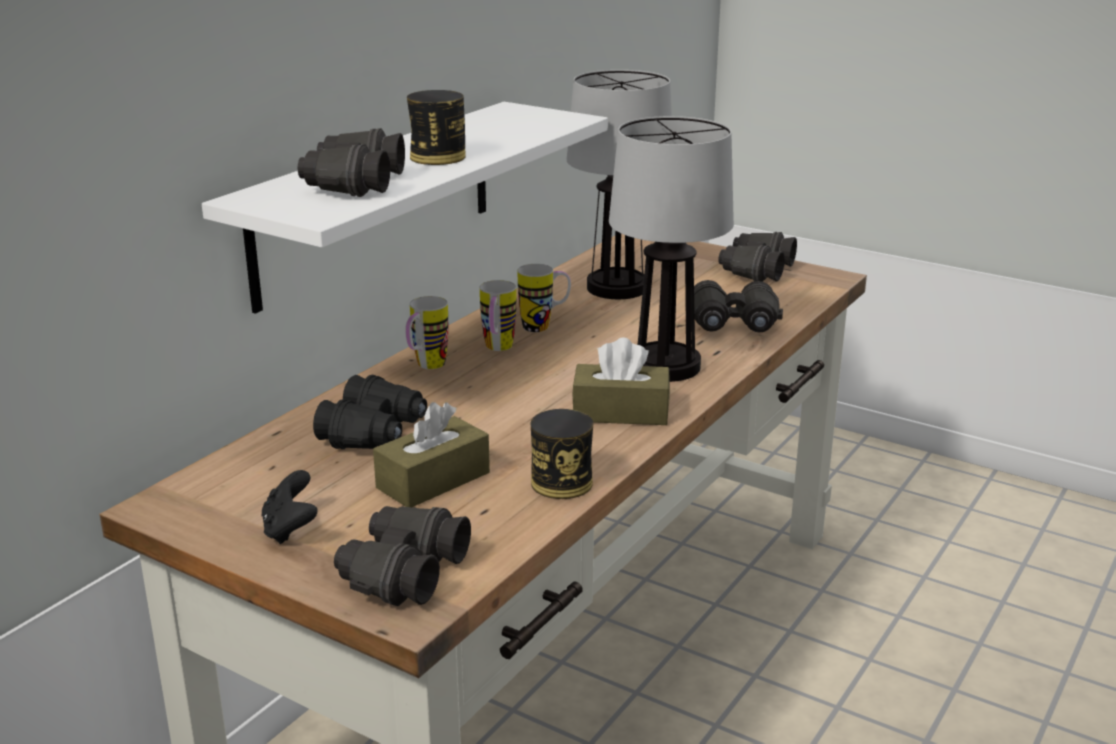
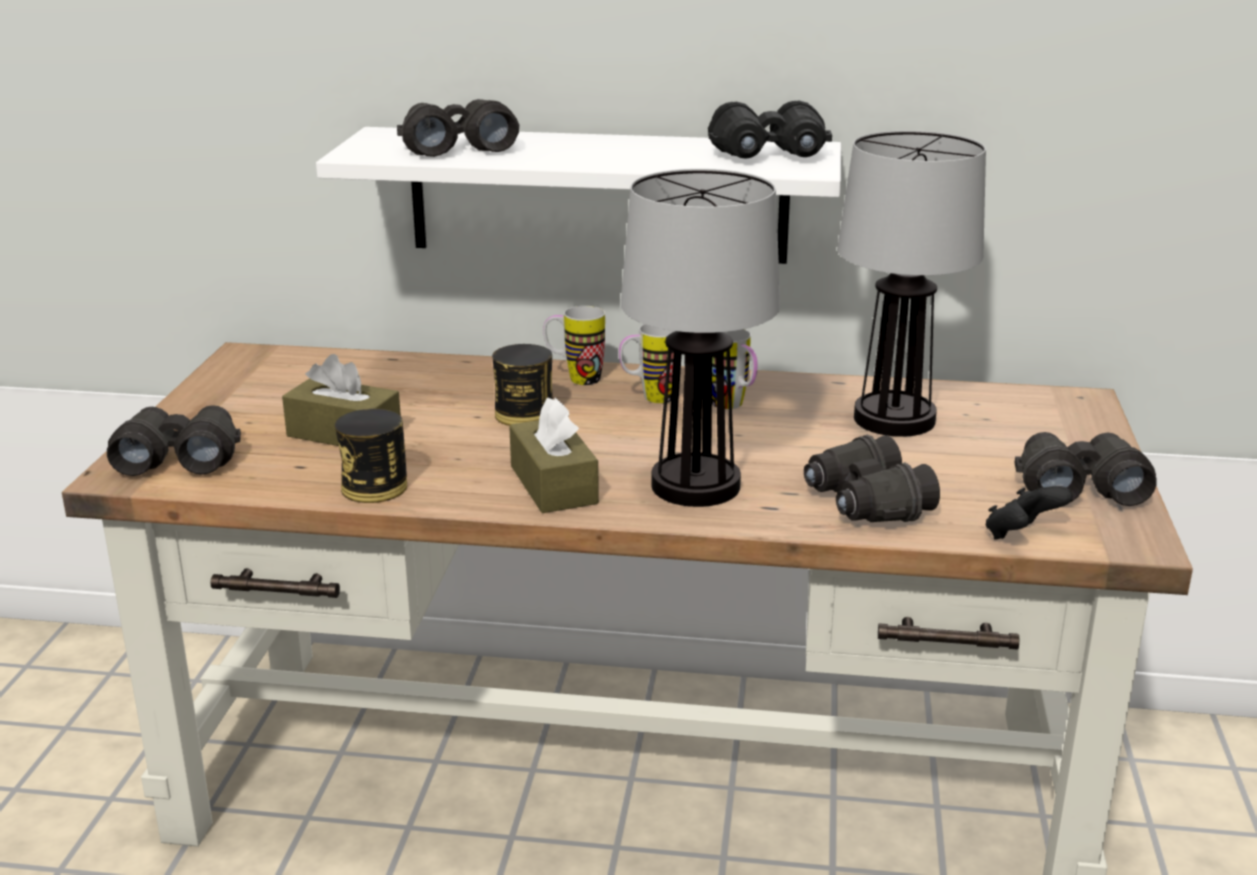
camera: 65 degrees right, 0 degrees up
(290, 530) = (229, 404): black game controller -> black game controller (1021, 536)
(375, 432) = (419, 392): black binoculars -> black binoculars (769, 155)
(438, 157) = (578, 154): can -> can (524, 415)

